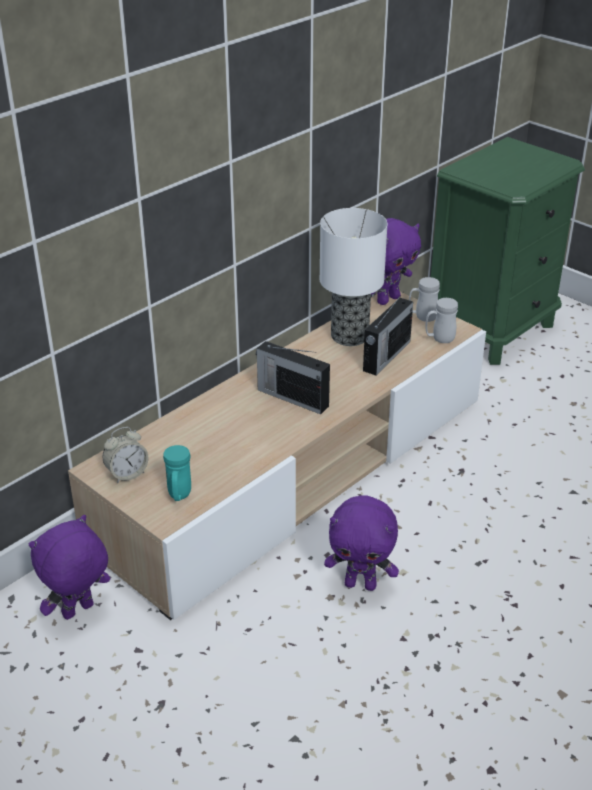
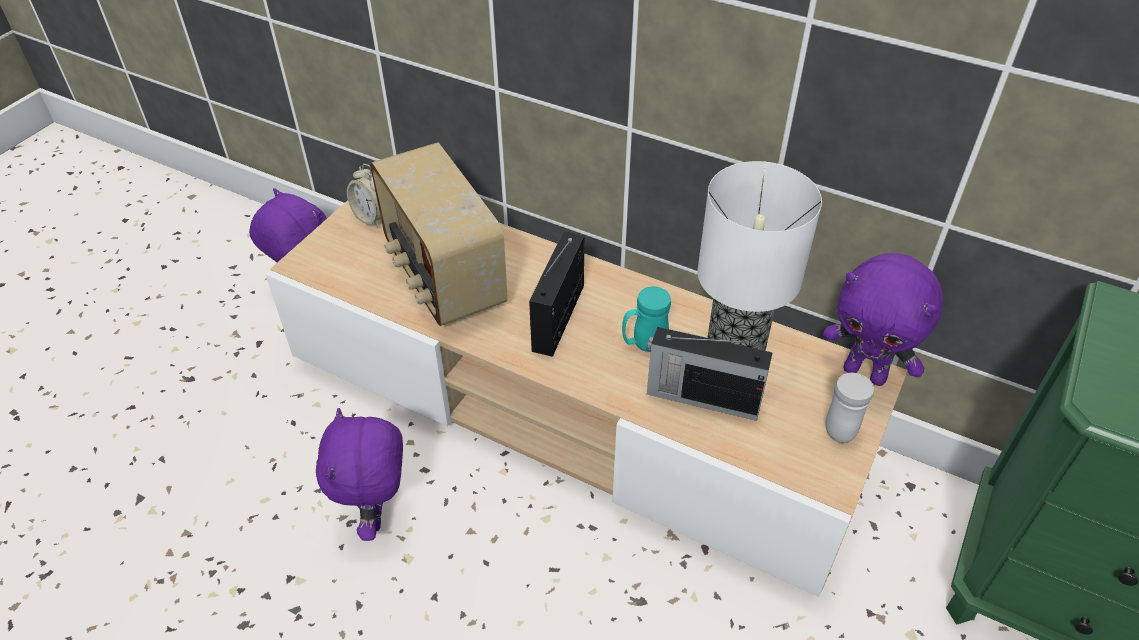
camera: 75 degrees right, 10 degrees up
(179, 496) = (342, 264): turquoise mug -> turquoise mug (644, 344)
(222, 445) = (442, 276): none -> radio
(439, 339) = (784, 458): white mug -> none

